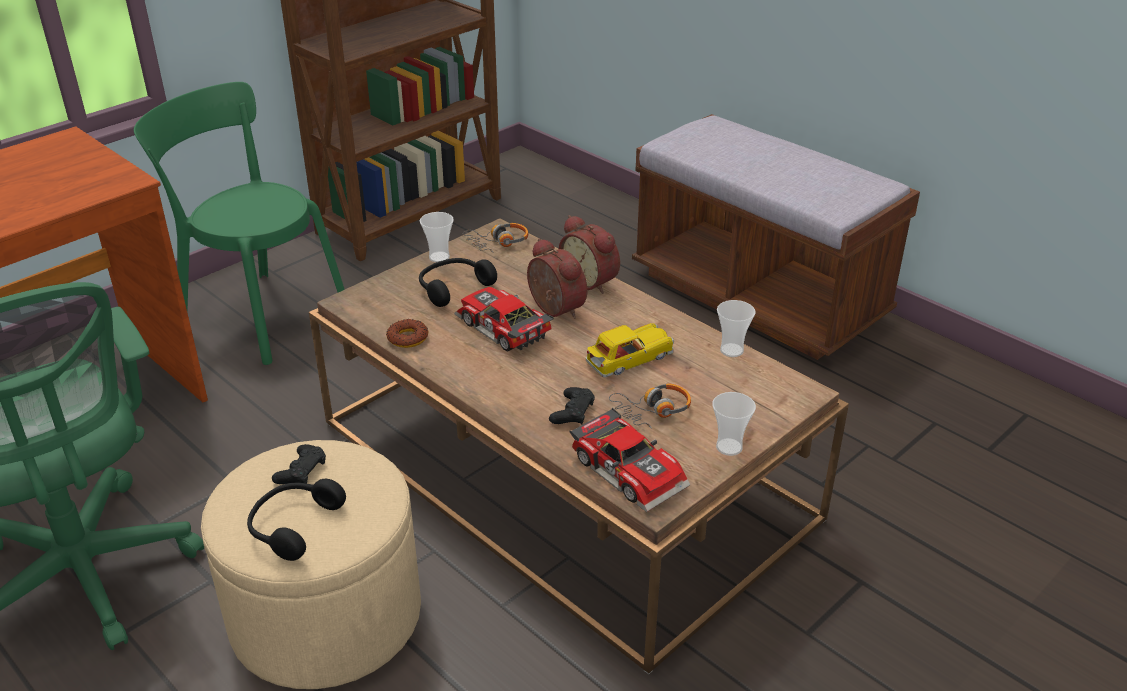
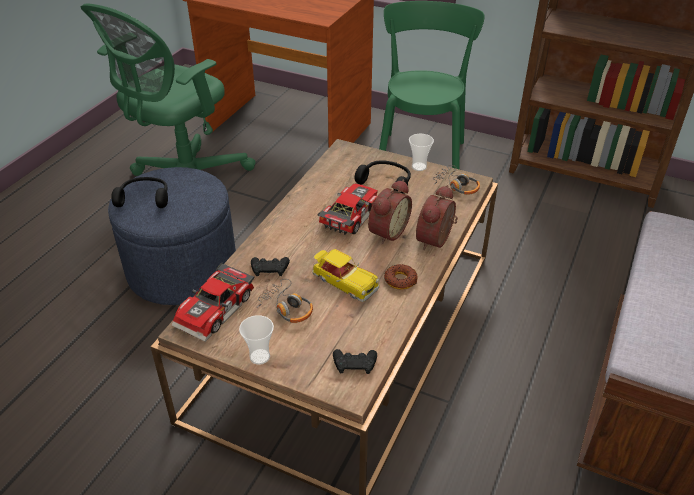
camera: 70 degrees right, 5 degrees up
(301, 471) = (189, 187): black game controller -> black game controller (354, 364)
(326, 616) = (182, 269): beige ottoman -> blue ottoman
(408, 338) = (317, 181): donut -> donut (400, 280)
(731, 350) = (387, 336): cup -> none

